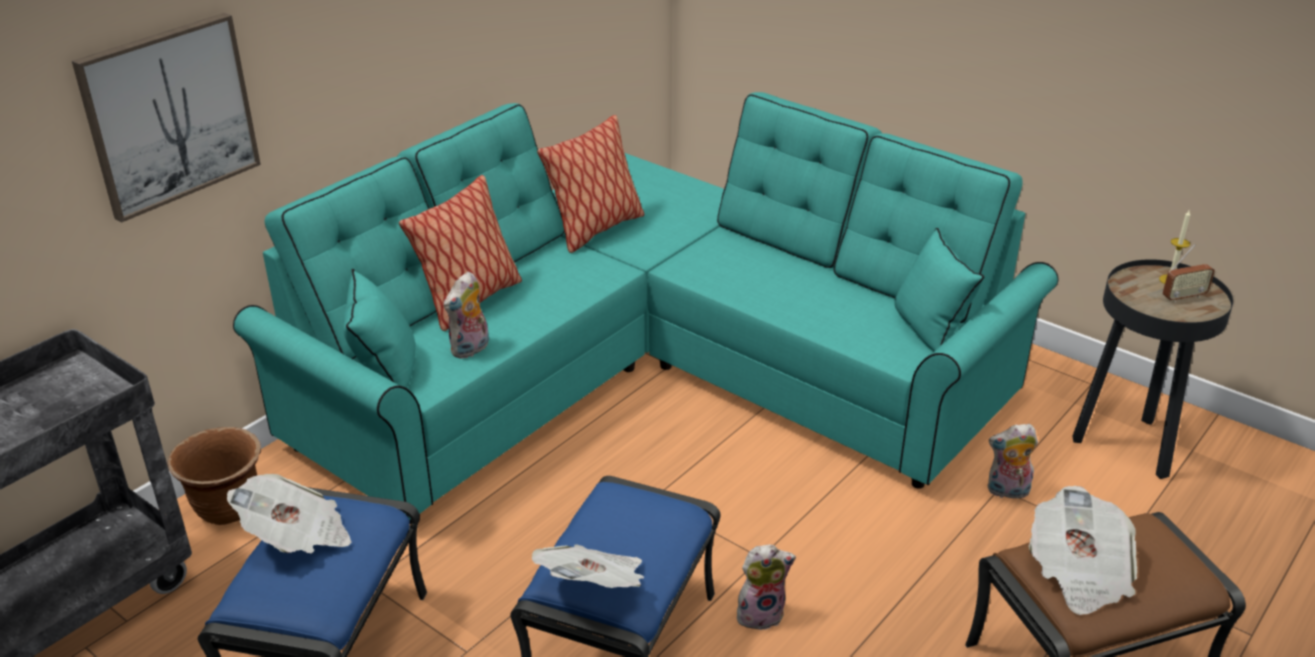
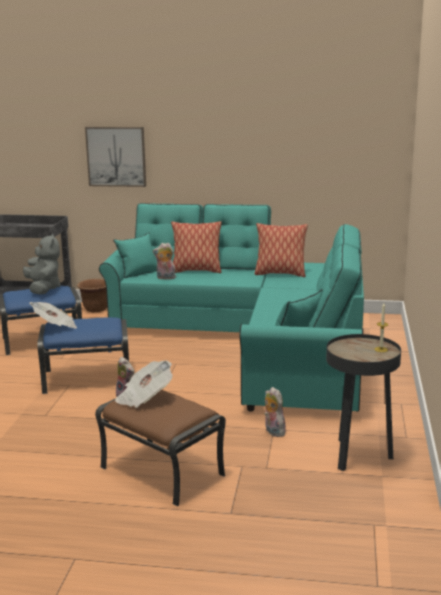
camera: 60 degrees right, 15 degrees down
(297, 537) = (43, 289): newspaper -> grey plush toy
(1183, 297) = (366, 354): radio -> none

